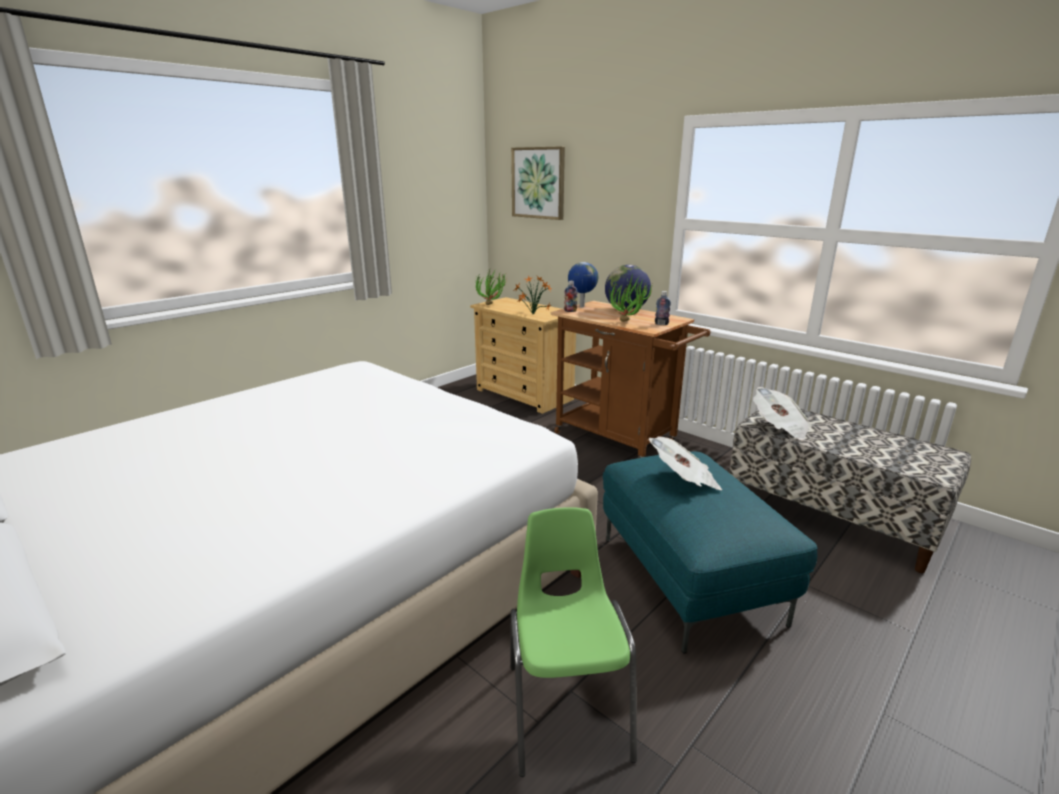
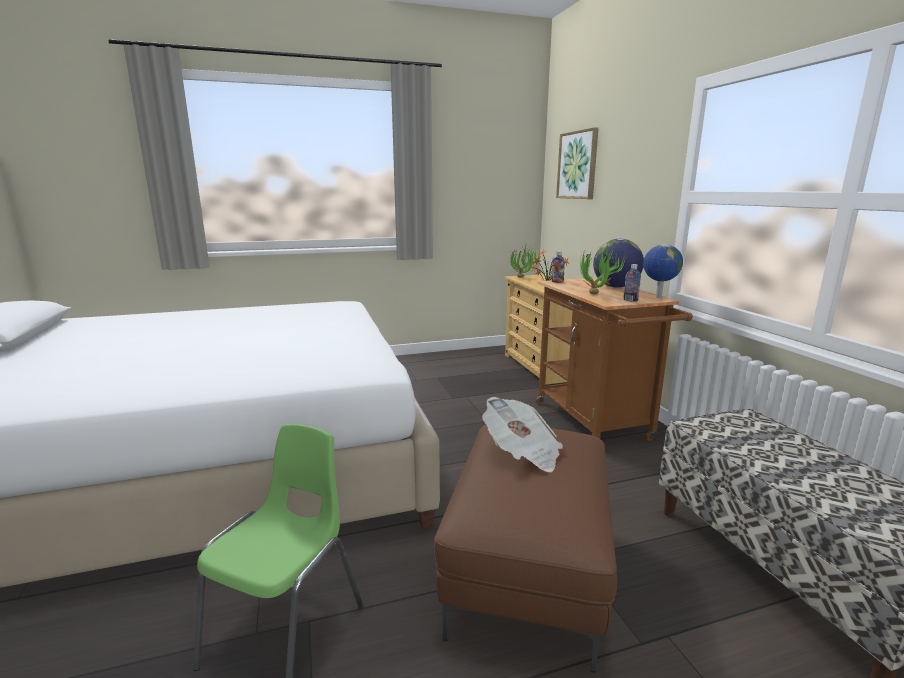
camera: 30 degrees right, 5 degrees down
(581, 306) = (575, 280): globe -> globe (658, 297)
(690, 579) = (530, 573): turquoise ottoman -> brown ottoman
(780, 427) = (722, 435): newspaper -> none

